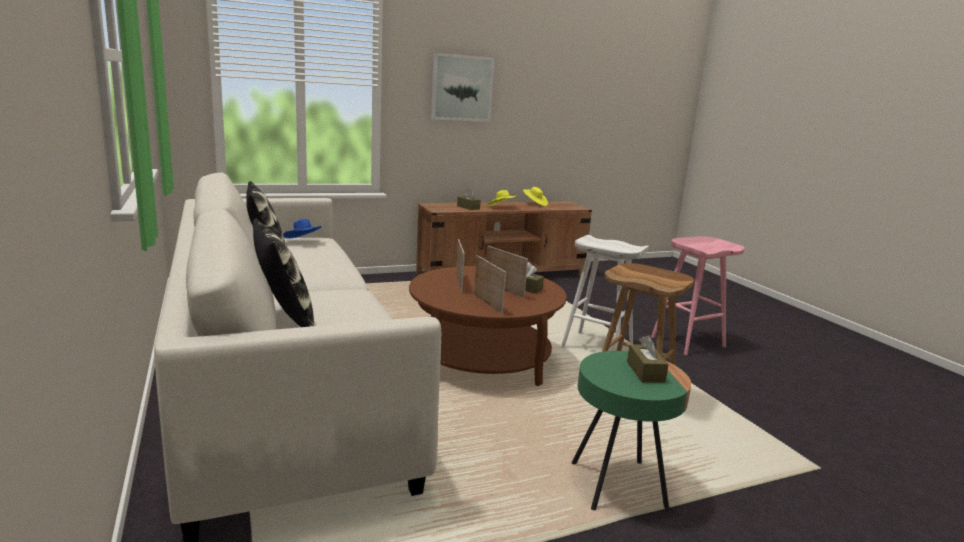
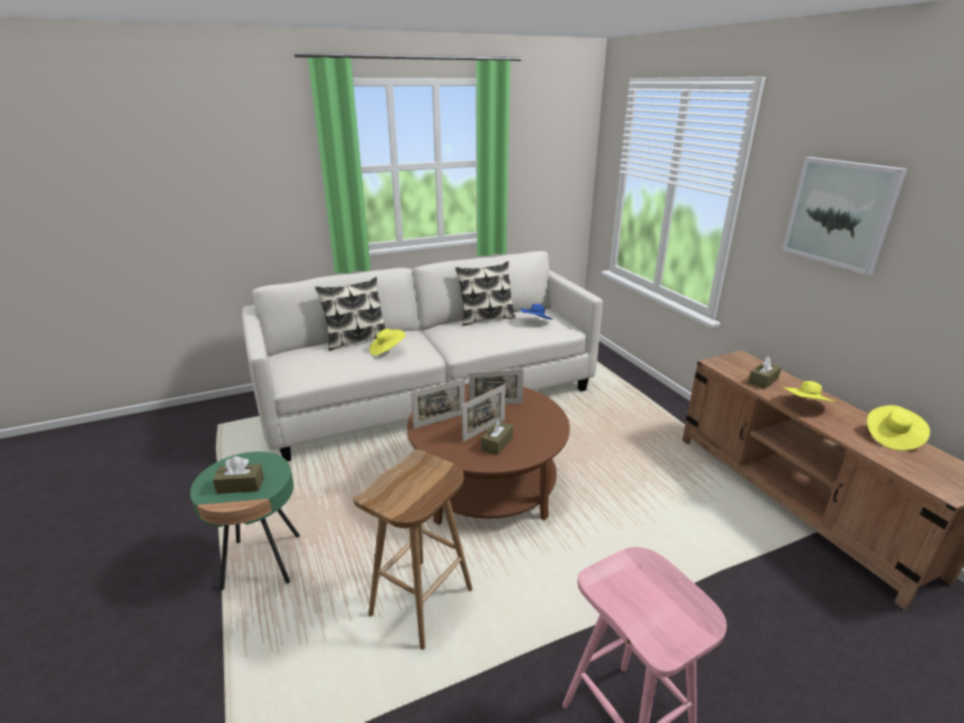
camera: 90 degrees right, 10 degrees up
(339, 301) = (387, 350): none -> yellow hat
(596, 347) = (552, 584): white stool -> none

